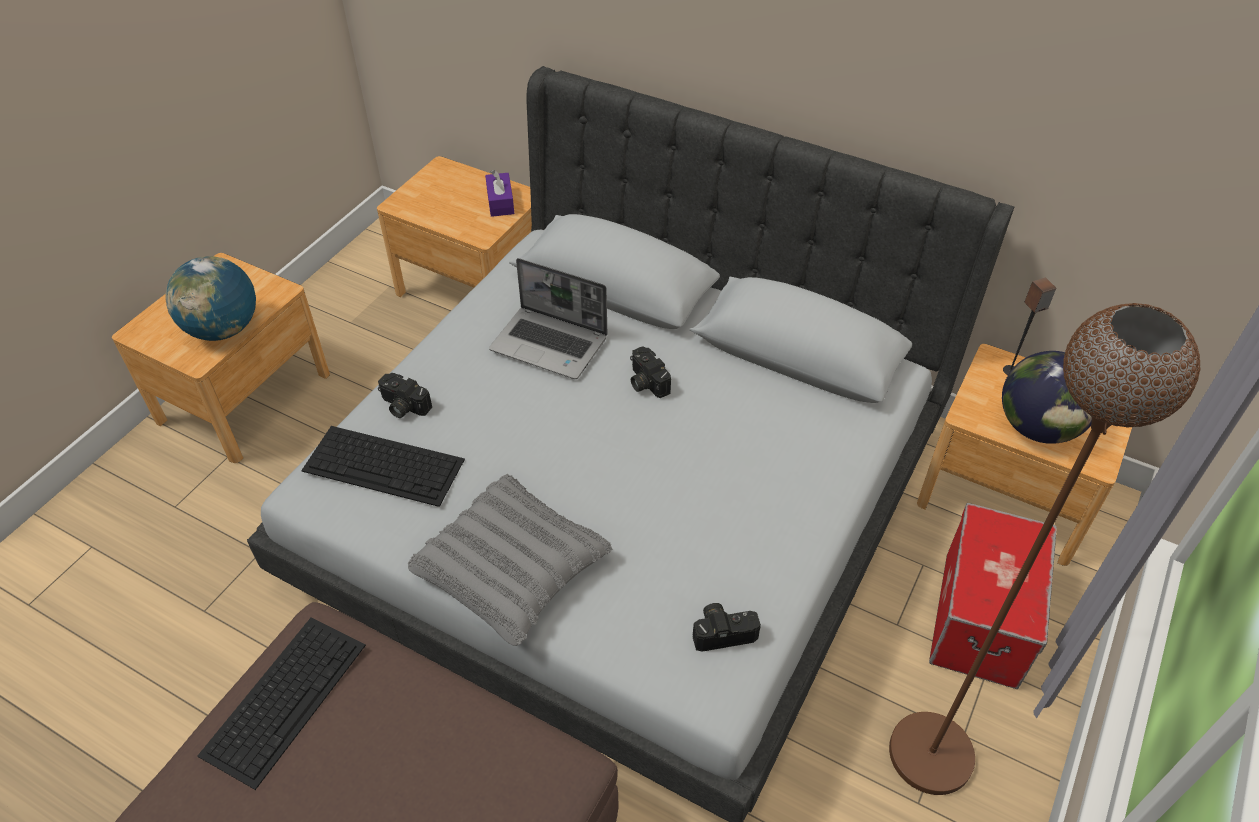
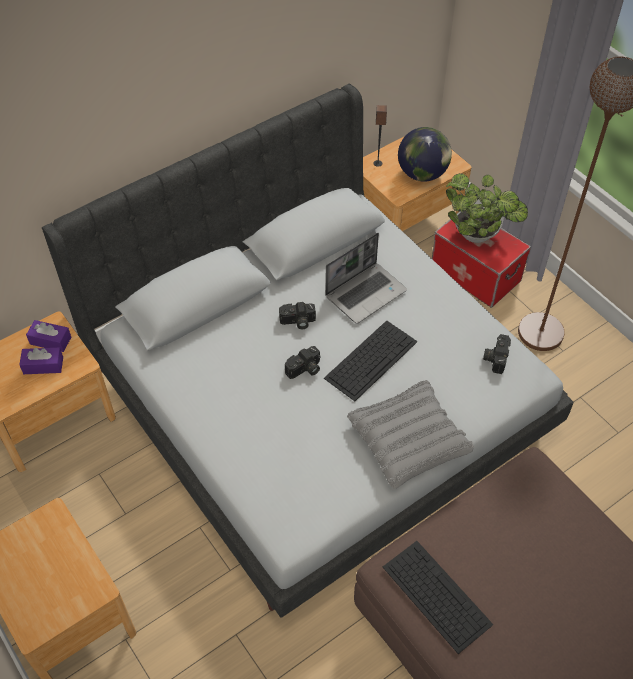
camera: 65 degrees left, 5 degrees up
(223, 329) = (72, 564): globe -> none
(385, 465) = (294, 482): keyboard -> keyboard (371, 359)
(402, 406) = (242, 459): camera -> camera (305, 370)
(465, 210) = (43, 365): none -> purple tissue box
(551, 344) = (234, 358): laptop -> laptop (366, 293)
(1006, 562) = (479, 236): none -> potted plant

